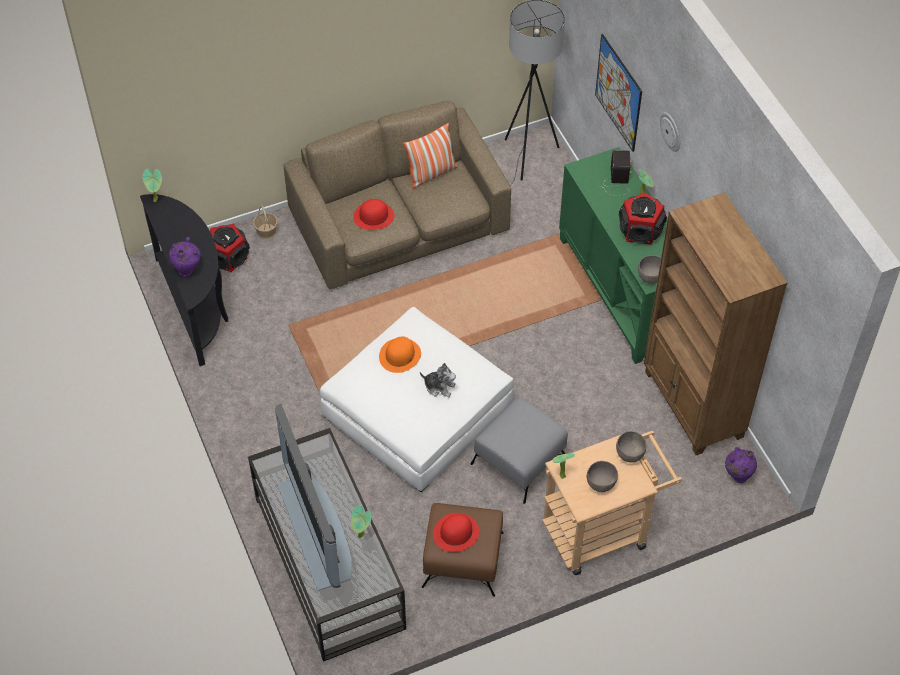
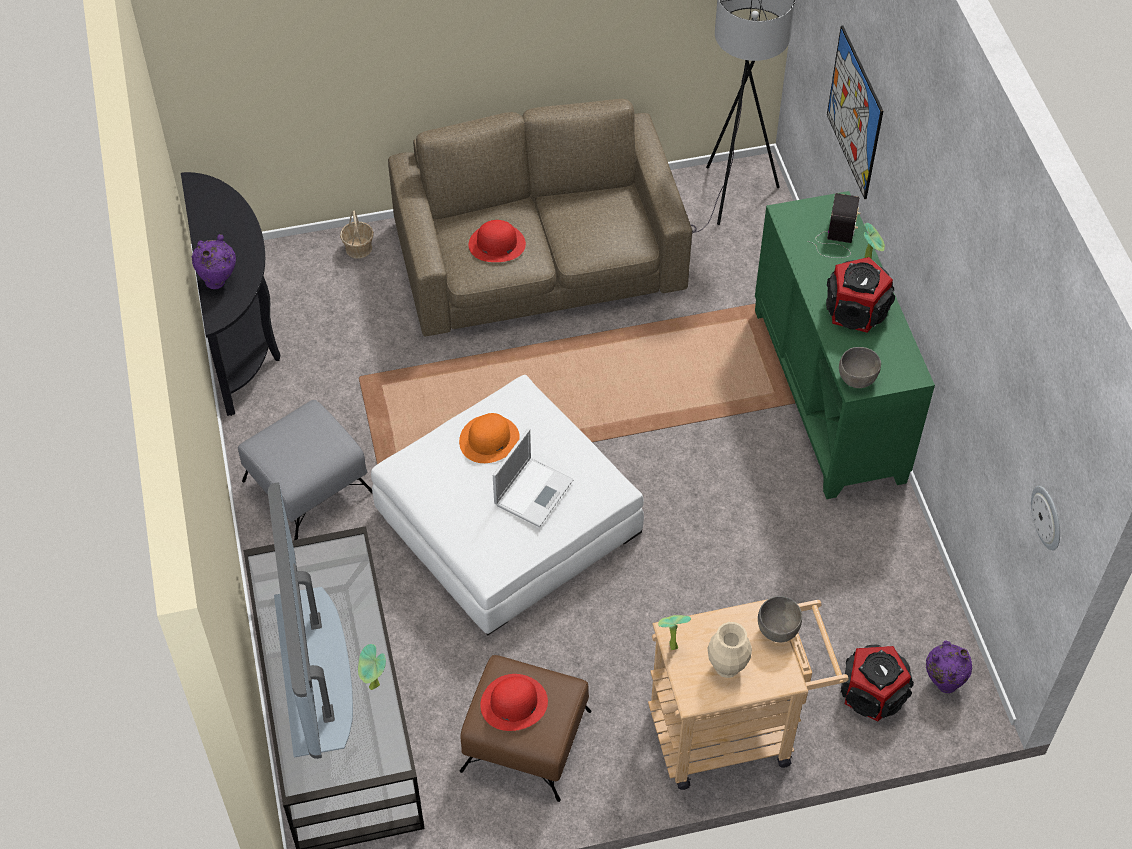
camera: 10 degrees right, 0 degrees up
(156, 200) = (201, 181): potted plant -> none
(228, 257) = (299, 275): speaker -> speaker (872, 693)
(431, 174) = (589, 197): pillow -> none
(439, 386) = (534, 491): plush toy -> laptop
(520, 460) = (636, 612): grey ottoman -> grey ottoman (309, 486)
(600, 484) = (726, 667): grey bowl -> beige vase
(671, 131) = (914, 172): wall clock -> wall clock (1048, 517)
(693, 405) = (897, 570): brown bookcase -> none

